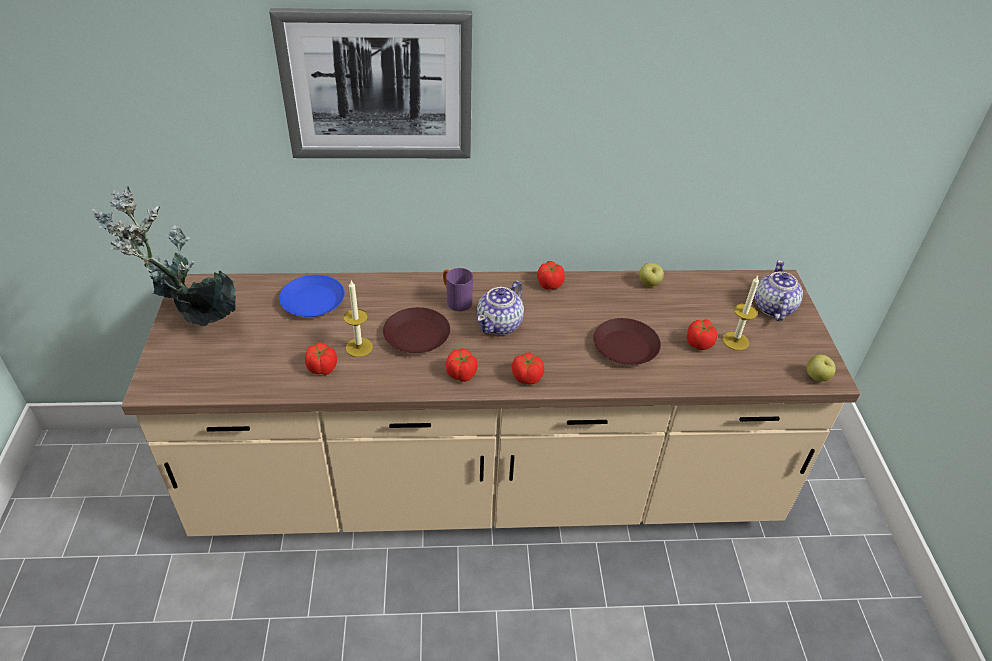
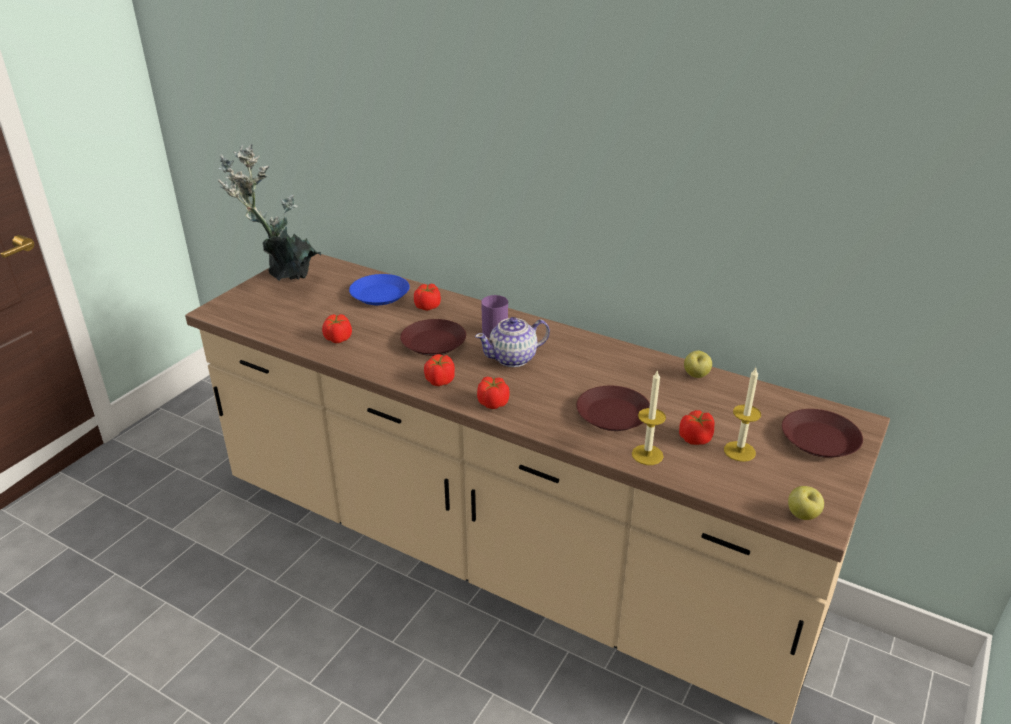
camera: 35 degrees right, 10 degrees down
(359, 347) = (380, 335): candle -> candle (647, 455)
(377, 86) = (462, 102): picture -> none
(550, 284) = (593, 344): tomato -> tomato (428, 306)
(773, 308) = (818, 440): teapot -> brown plate

